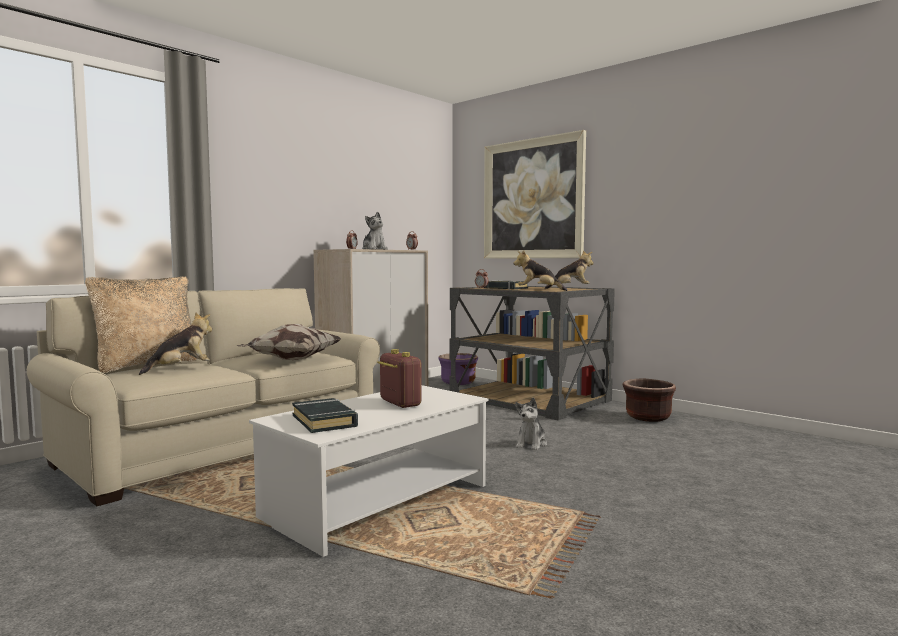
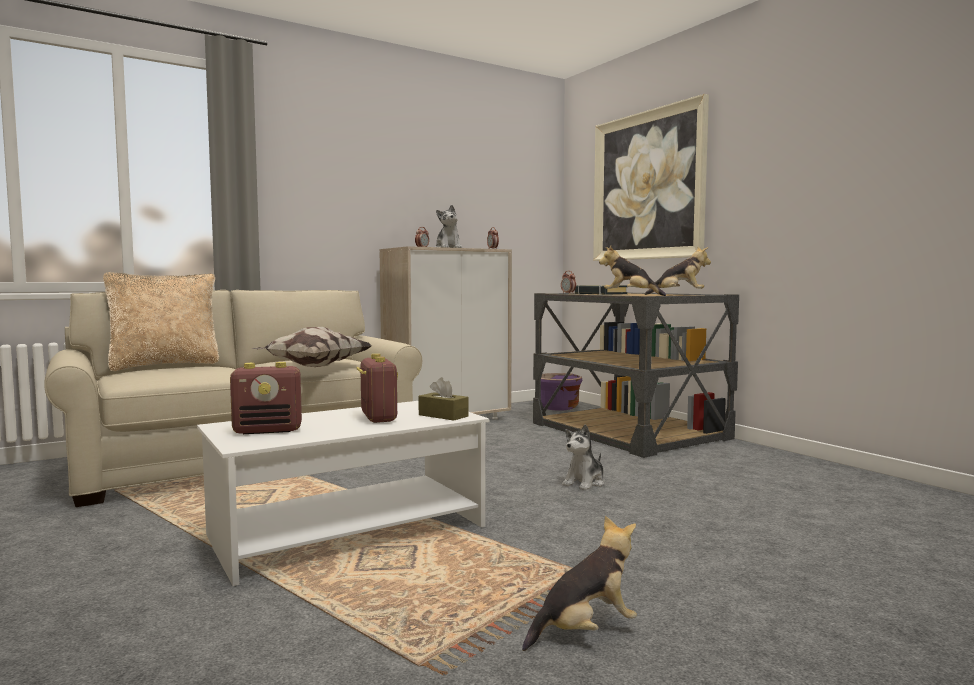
camera: 15 degrees right, 0 degrees up
(181, 369) = (188, 371): plush toy -> plush toy (585, 630)
(324, 421) = (268, 431): black book -> radio
(450, 398) = (443, 415): none -> brown tissue box
(648, 417) = (768, 462): brown planter -> none

